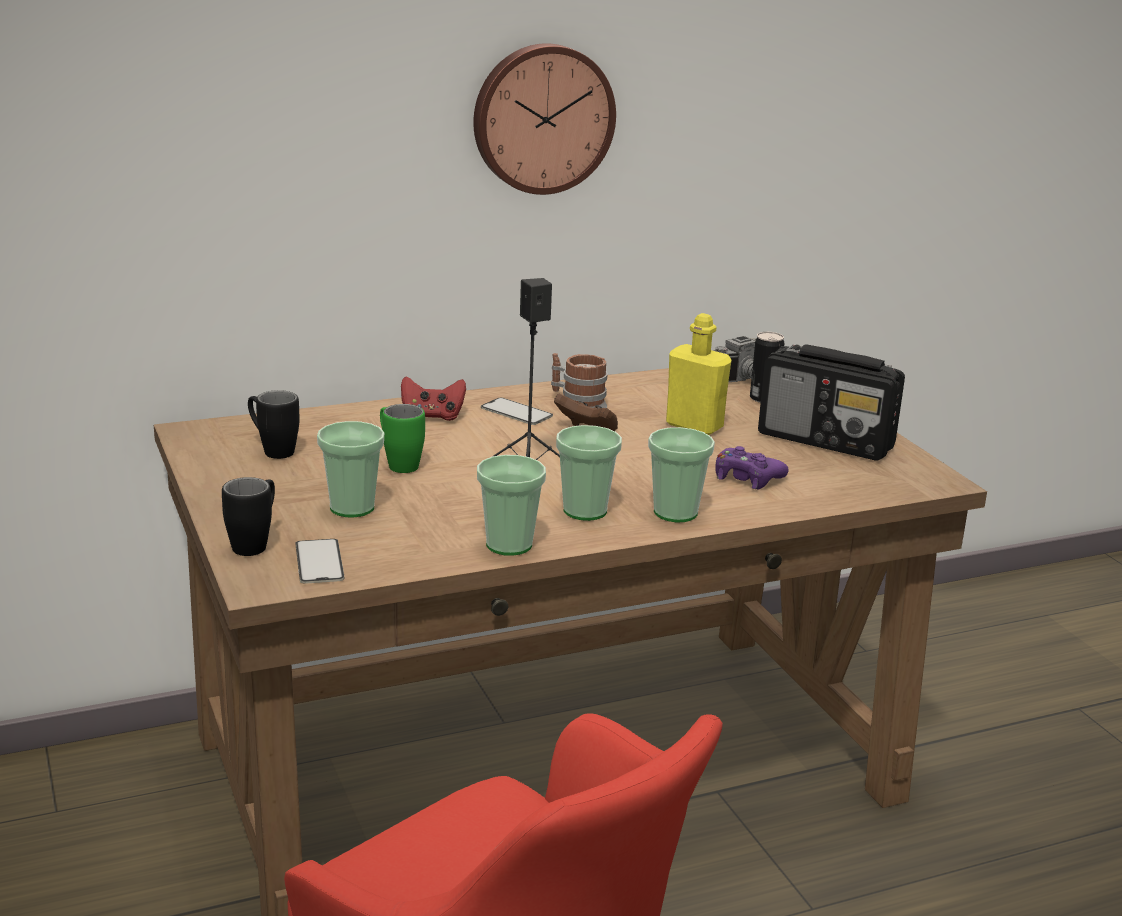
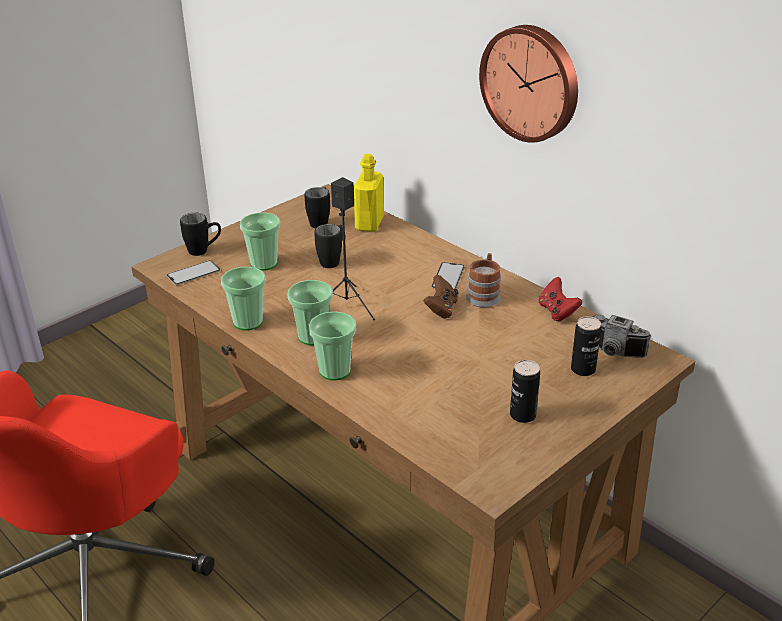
camera: 70 degrees right, 10 degrees up
(398, 463) = (333, 260): green mug -> black mug
(432, 416) = (413, 252): red game controller -> red game controller (557, 312)
(694, 426) = (493, 349): yellow bottle -> yellow bottle (369, 224)
(746, 477) = (417, 389): purple game controller -> none
(827, 441) = (522, 415): radio -> can

